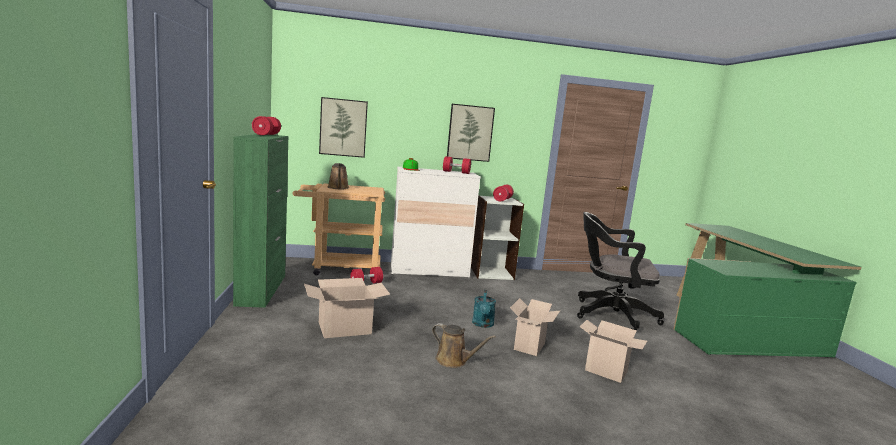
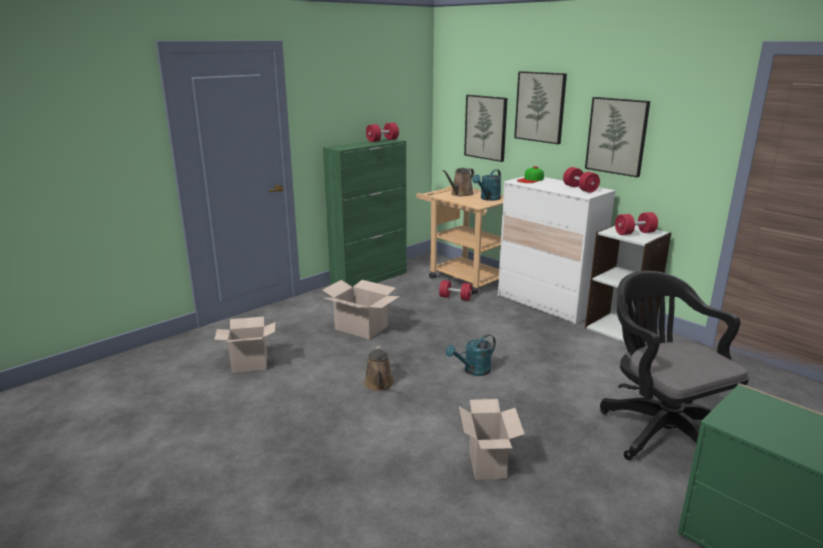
camera: 55 degrees right, 10 degrees up
(368, 189) = (488, 199): none -> turquoise watering can
(402, 110) = (540, 107): none -> picture
(530, 347) = (468, 408): cardboard box -> cardboard box (248, 365)

